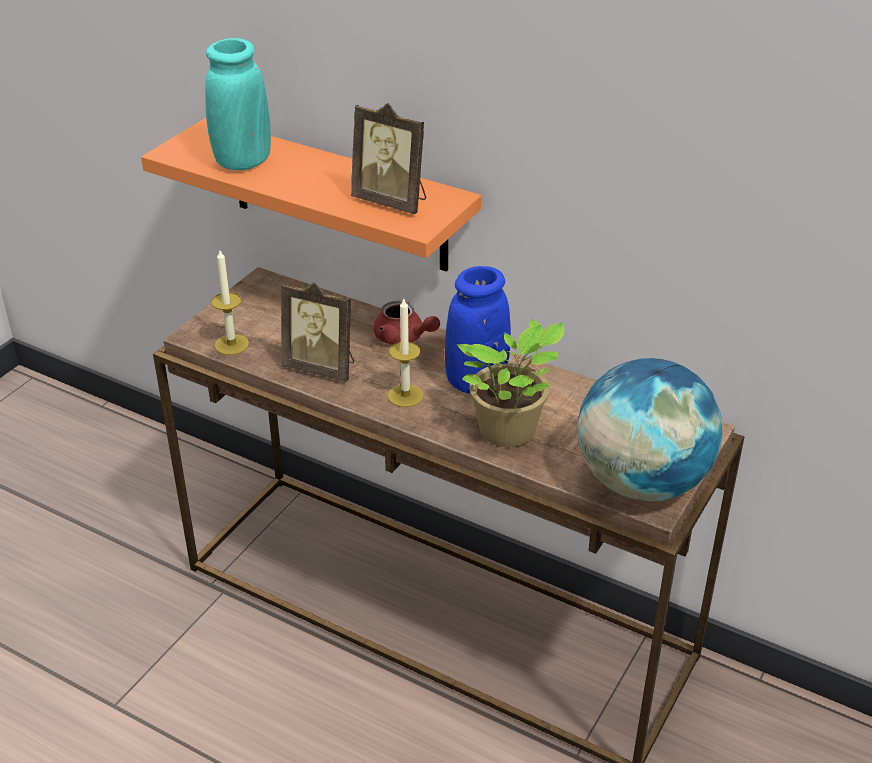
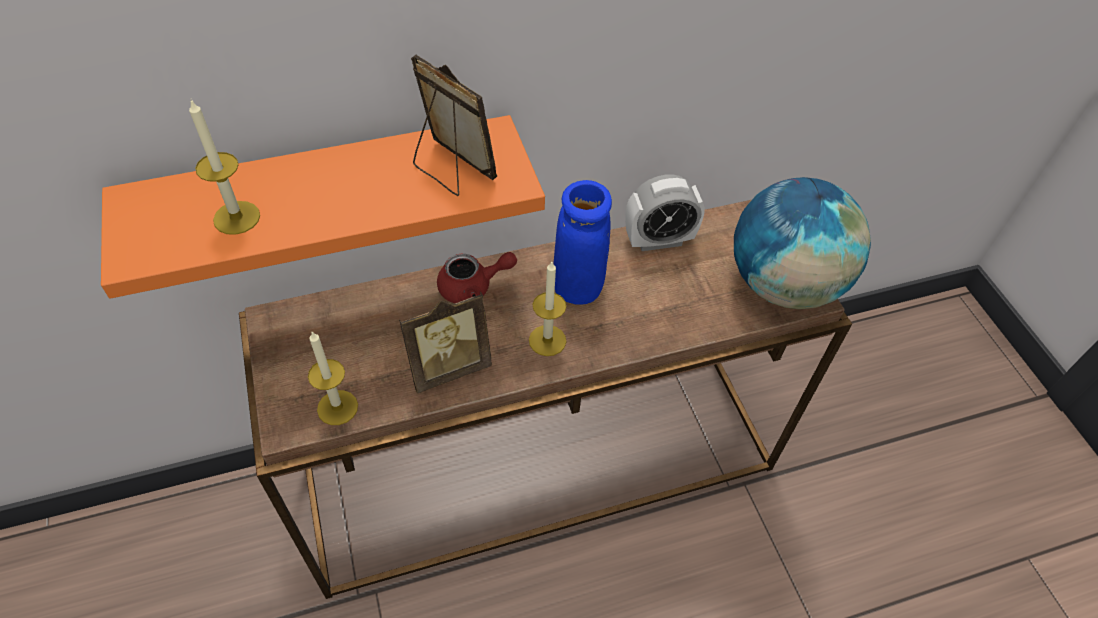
camera: 50 degrees left, 15 degrees up
(243, 162) = (236, 217): turquoise vase -> candle
(392, 201) = (451, 170): picture frame -> picture frame turned 120 degrees counterclockwise
(510, 433) = (659, 312): potted plant -> none
(583, 394) = (658, 240): none -> alarm clock

